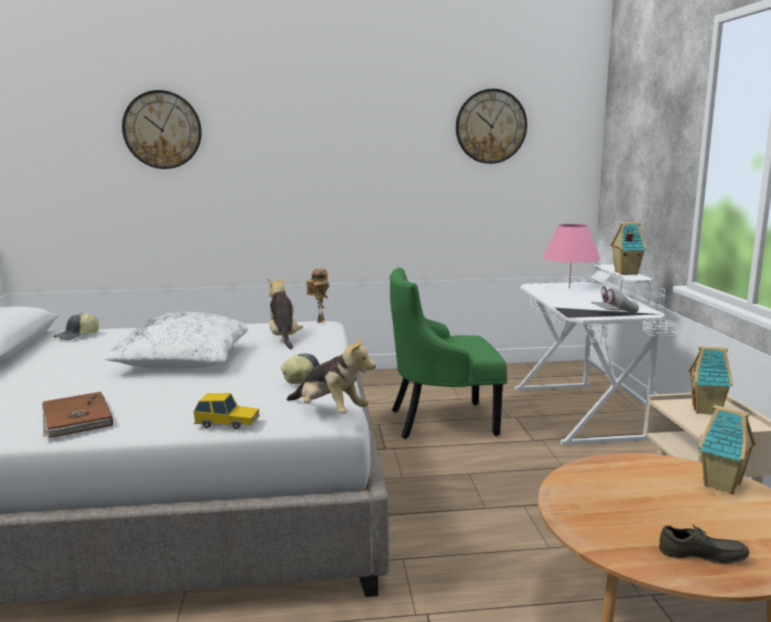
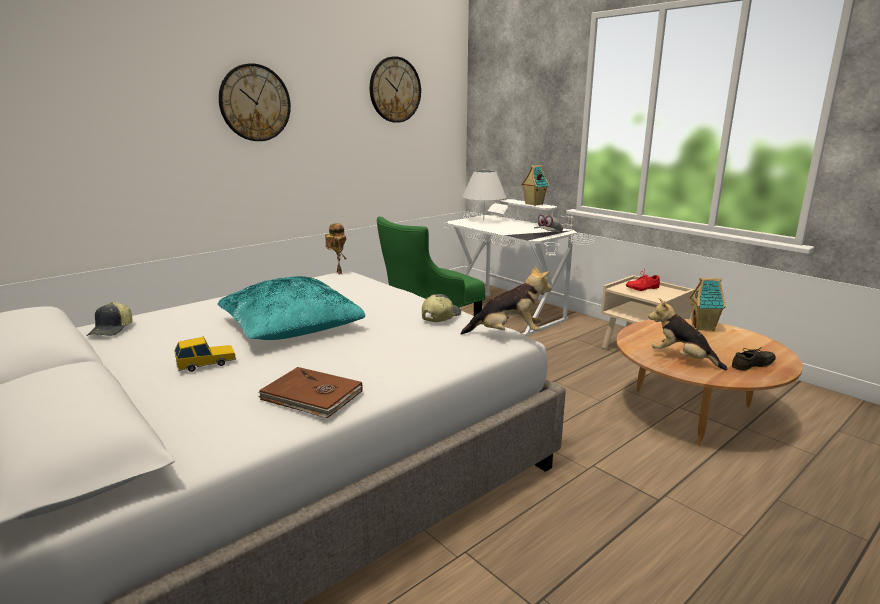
camera: 35 degrees left, 5 degrees up
(162, 130) = (83, 85): wall clock -> wall clock (255, 103)
(184, 359) = (291, 326): white pillow -> turquoise pillow
(227, 422) = (451, 361): toy car -> toy car (206, 363)
(284, 338) = (340, 291): plush toy -> plush toy (682, 359)
(569, 288) = (483, 220): pink table lamp -> white table lamp
(707, 410) = (641, 288): toy house -> red shoe

